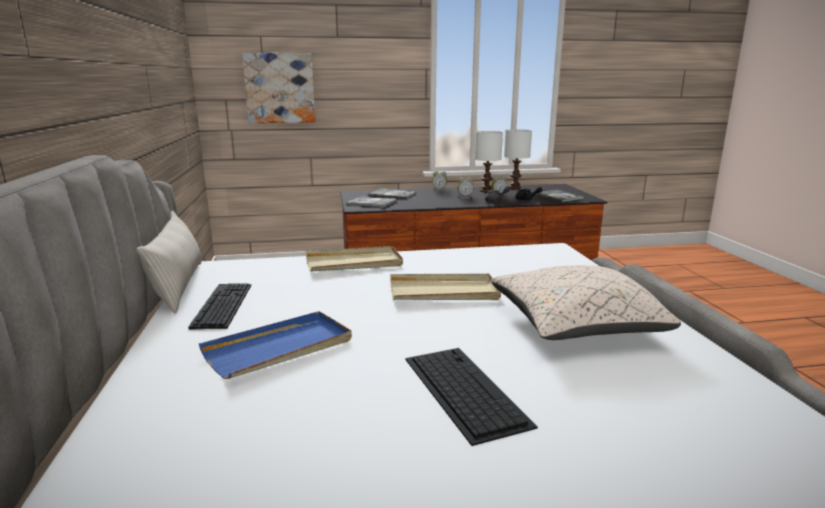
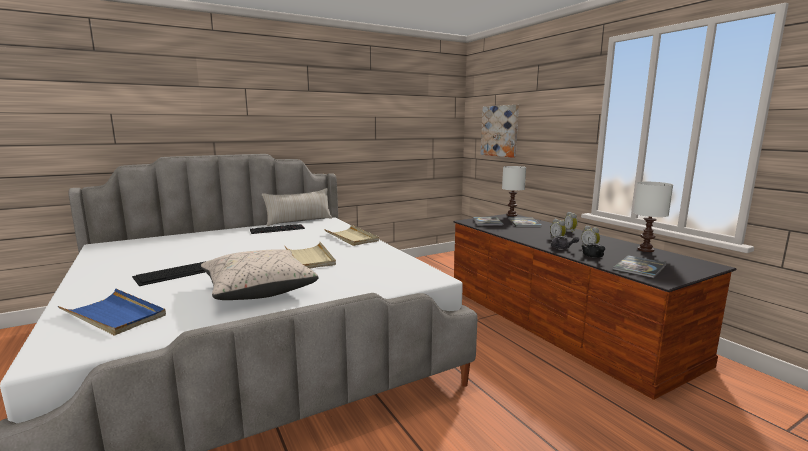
camera: 70 degrees right, 5 degrees down
(279, 348) = (230, 243): blue tray -> blue tray (114, 315)
(486, 191) = (602, 242): white table lamp -> white table lamp (512, 215)

